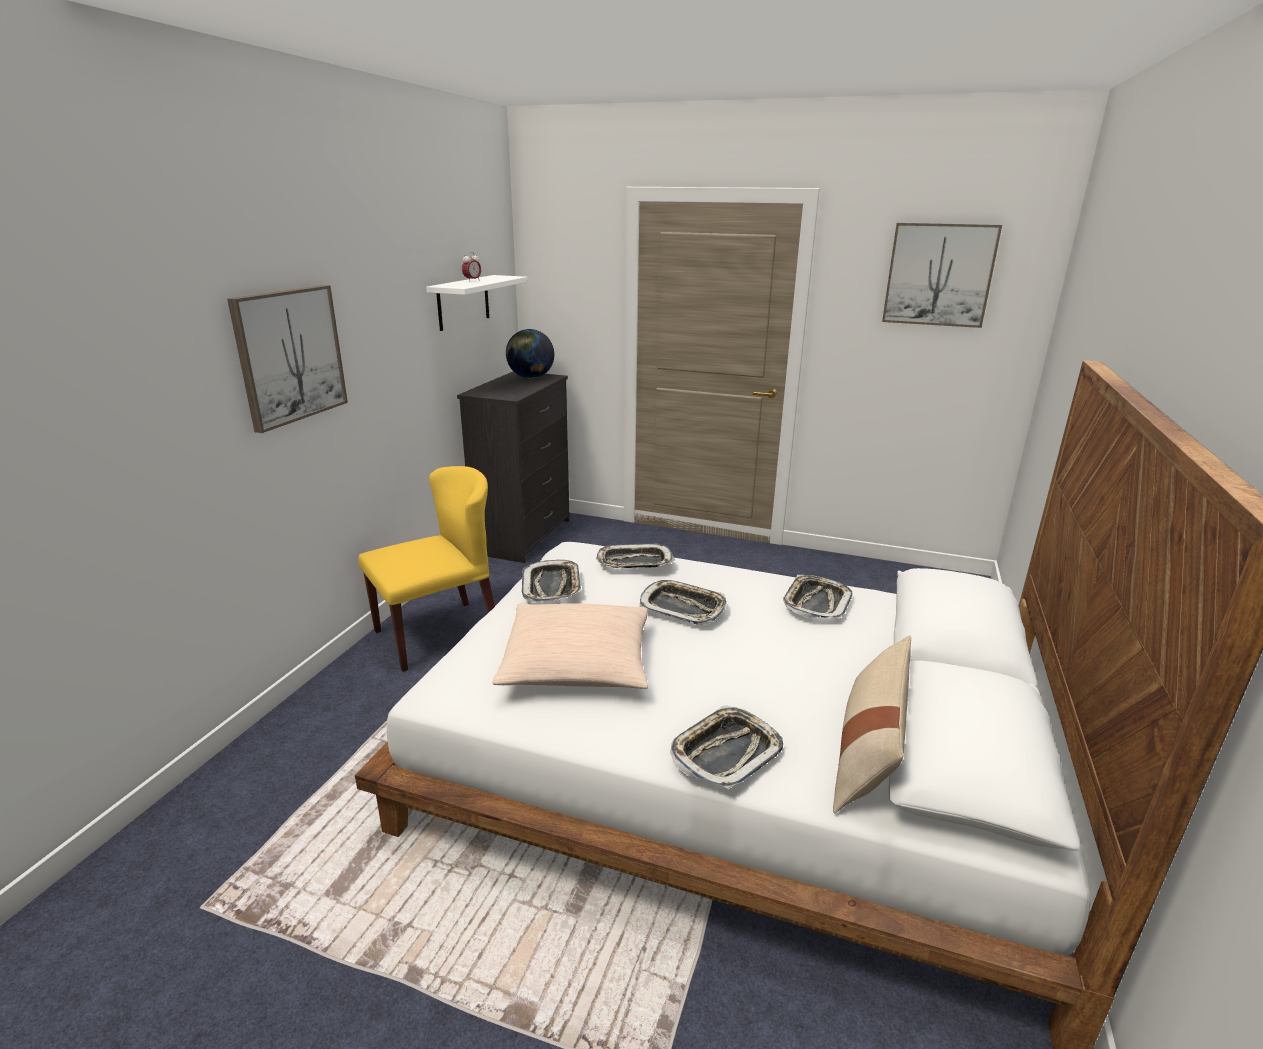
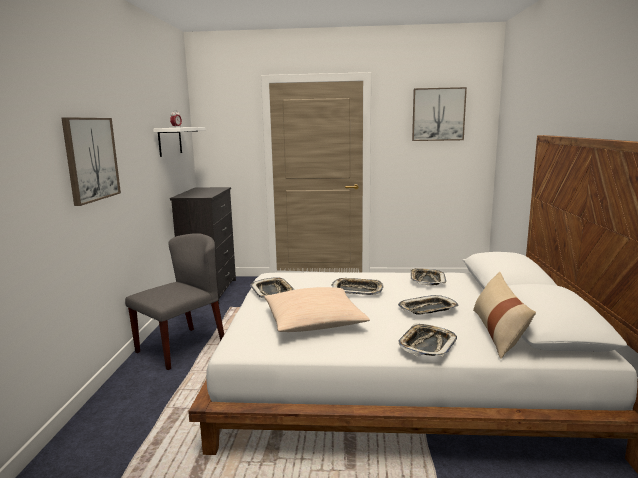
camera: 15 degrees left, 10 degrees down
(438, 634) = (181, 347): yellow chair -> grey chair
(530, 377) = (209, 189): globe -> none
(634, 562) = (314, 275): tray -> tray (428, 309)

